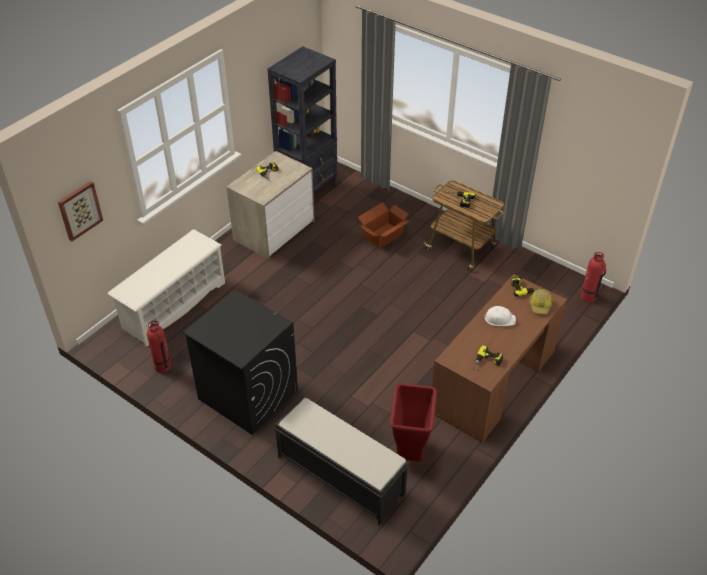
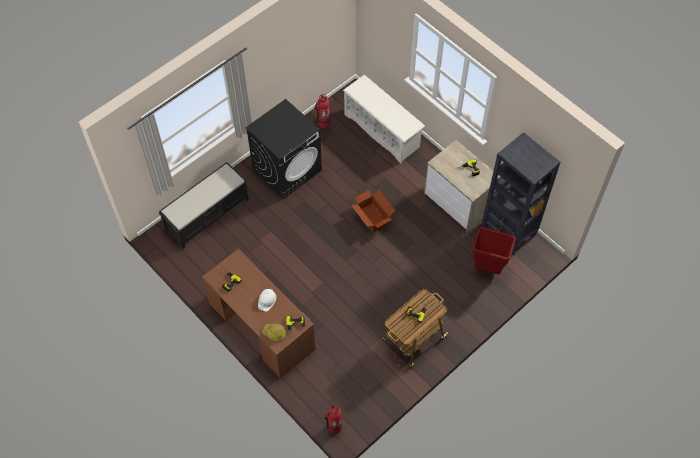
camera: 100 degrees right, 15 degrees up
(79, 210) = (377, 25): picture -> none
(384, 235) = (440, 282): cardboard box -> cardboard box (372, 218)
(411, 453) = (213, 258): red trash can -> red trash can (487, 268)

